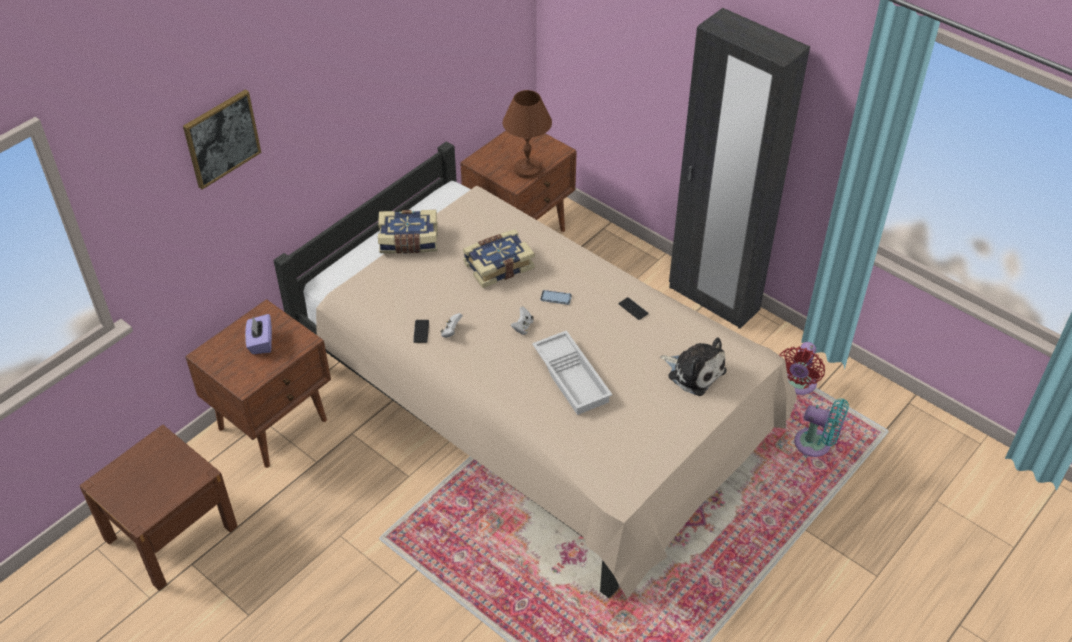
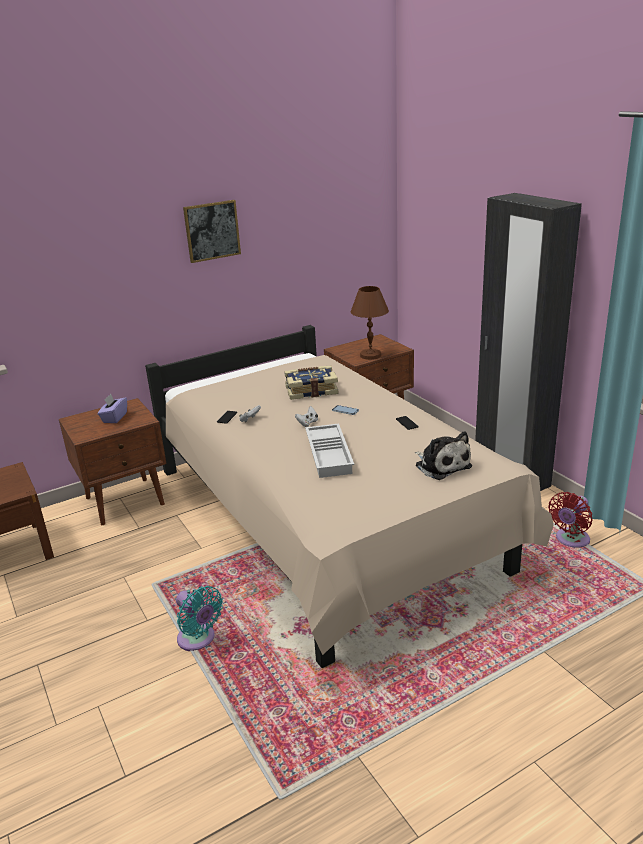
camera: 20 degrees right, 20 degrees down
(221, 138) = (103, 242): picture -> picture (212, 231)
(408, 241) = (253, 373): book -> none
(816, 445) = (576, 586): turquoise fan -> turquoise fan (198, 640)

